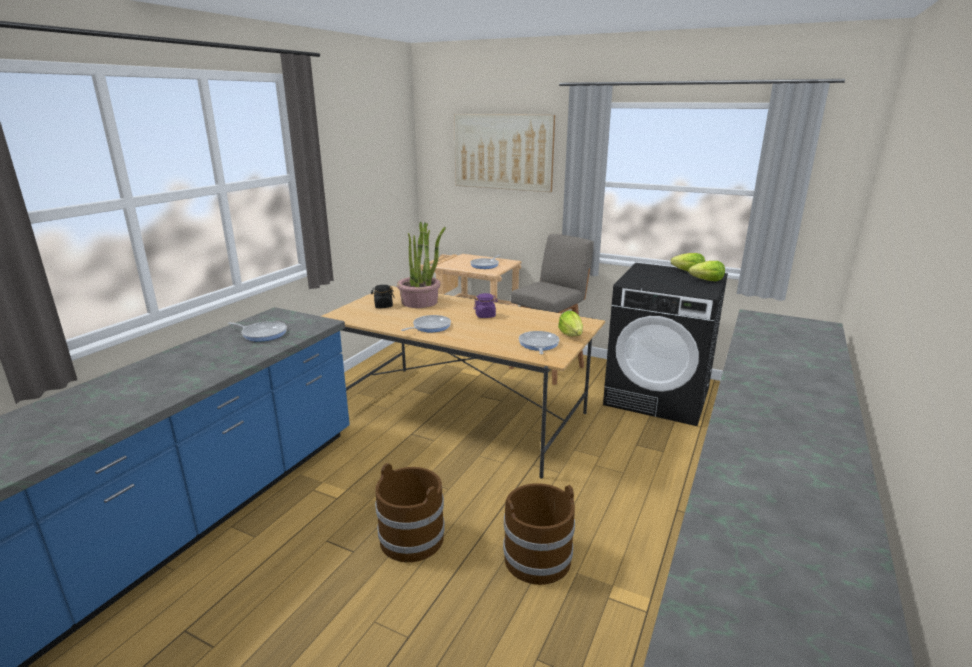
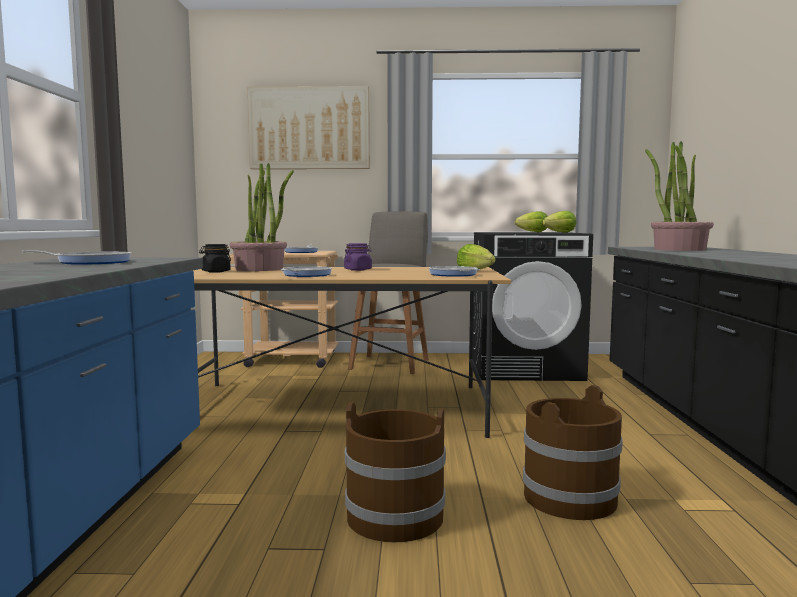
camera: 25 degrees left, 15 degrees down
(776, 342) = (679, 249): none -> potted plant

